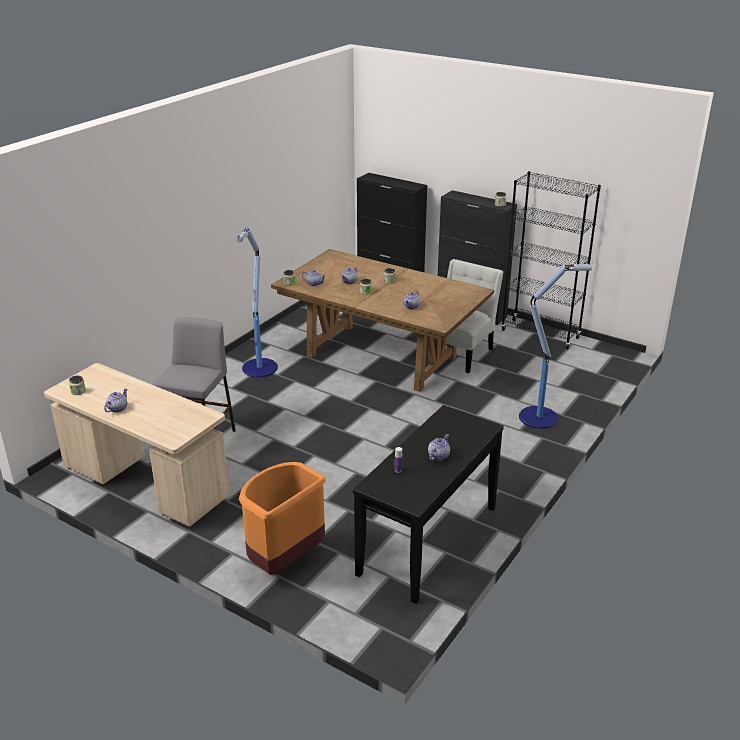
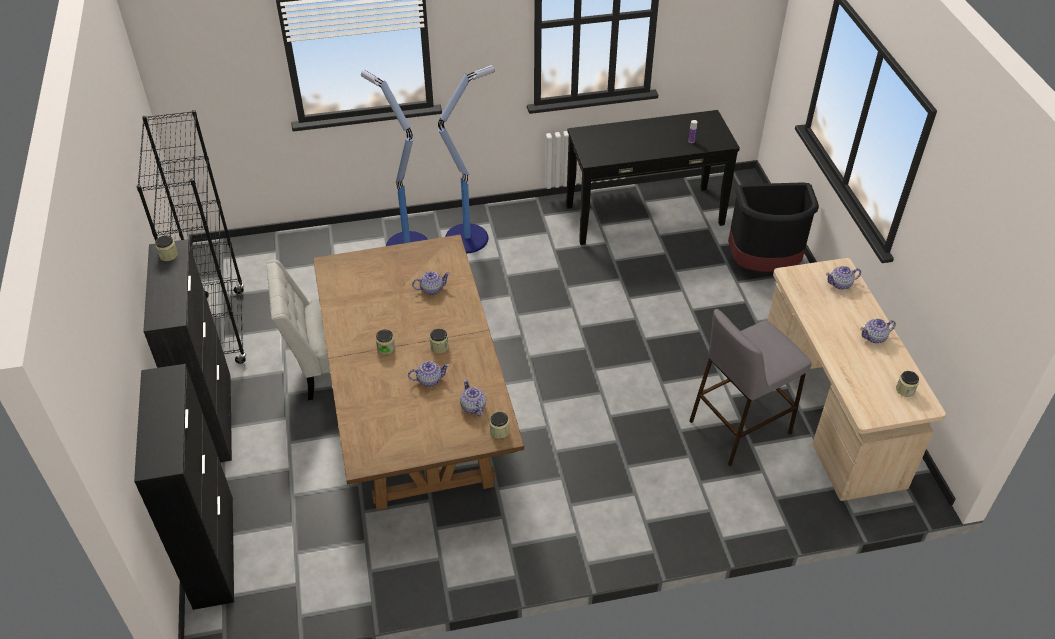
camera: 135 degrees left, 15 degrees up
(259, 369) = (571, 504): floor lamp -> floor lamp (468, 237)
(284, 559) = (764, 265): orange trash can -> black trash can
(438, 456) = (649, 134): teapot -> teapot (840, 284)

